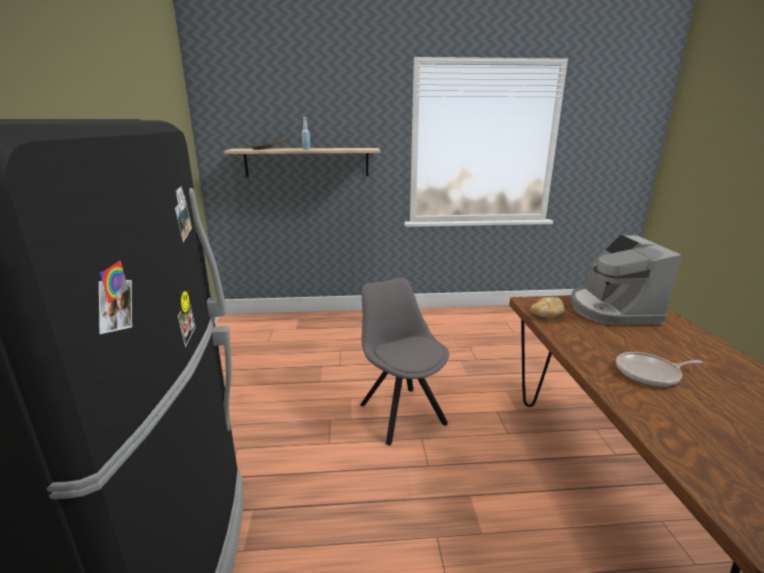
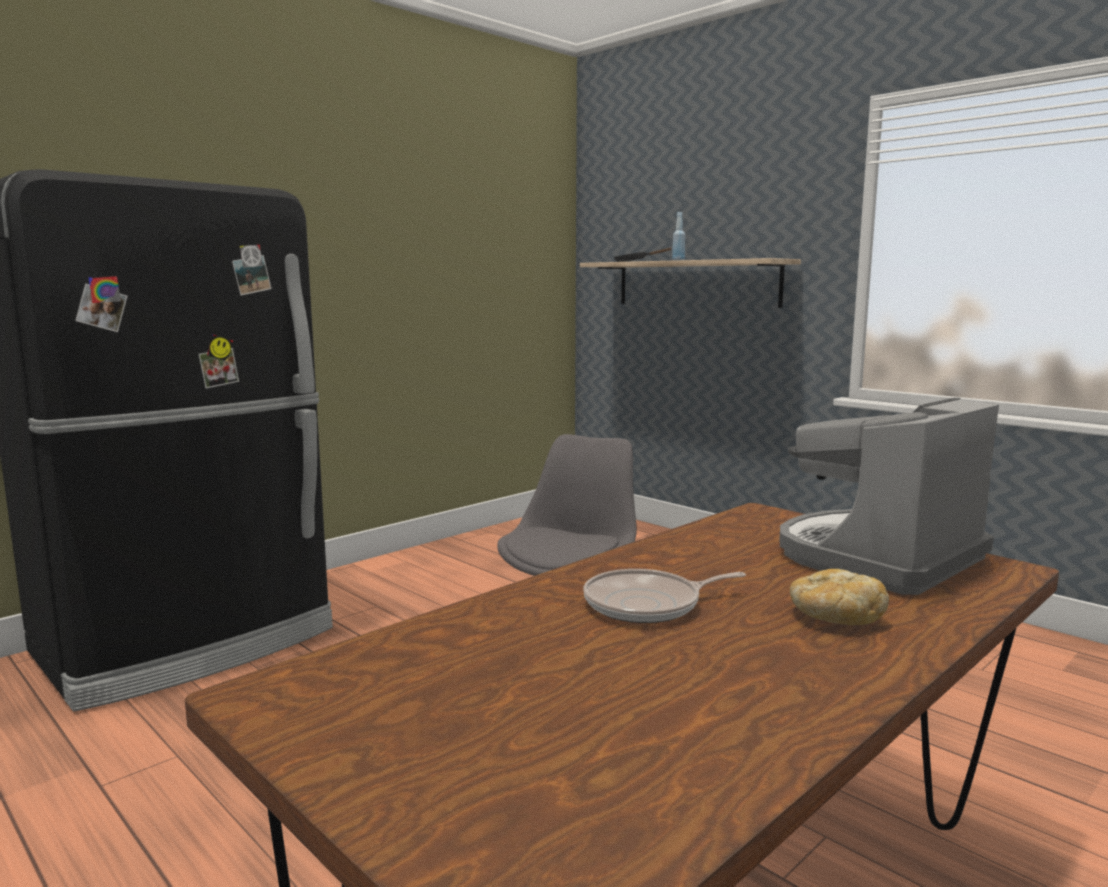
camera: 50 degrees right, 10 degrees down
(547, 315) = (731, 527): bread -> bread (834, 619)
(650, 373) = (648, 605): frying pan -> frying pan turned 60 degrees counterclockwise

